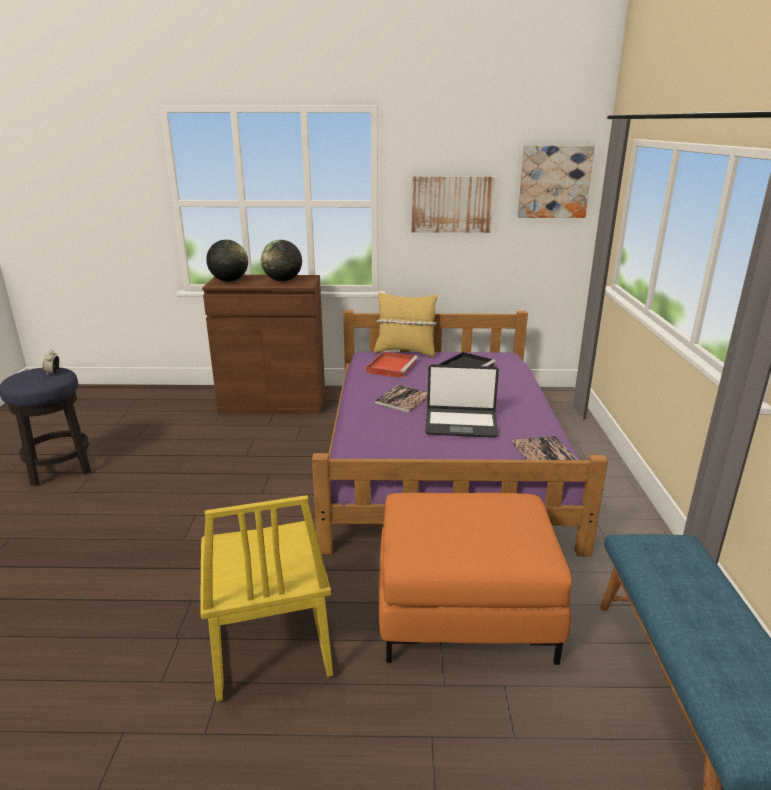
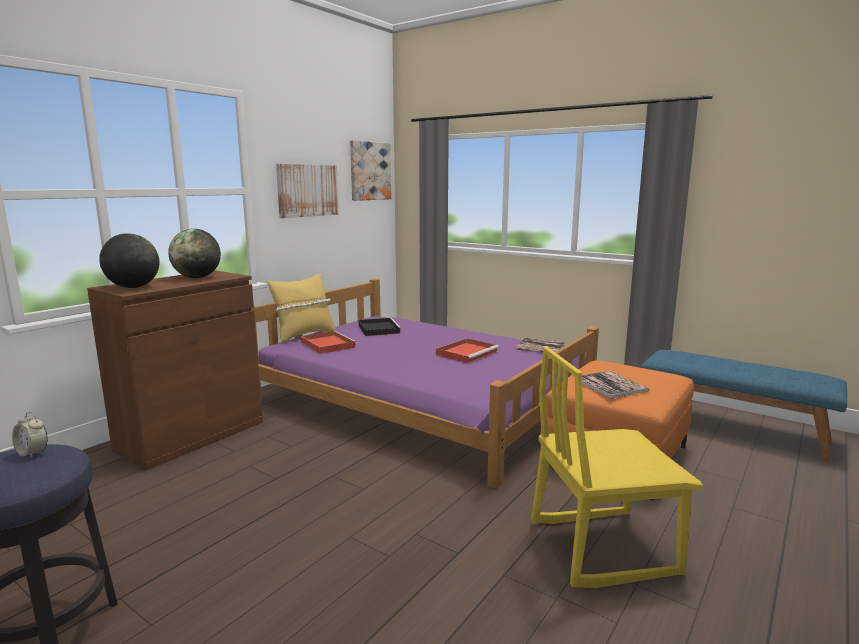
camera: 55 degrees left, 10 degrees down
(268, 645) = (601, 546): yellow chair -> yellow chair turned 150 degrees clockwise
(403, 399) = (397, 356): book -> book (610, 385)
(461, 424) = (467, 353): laptop -> red tray

